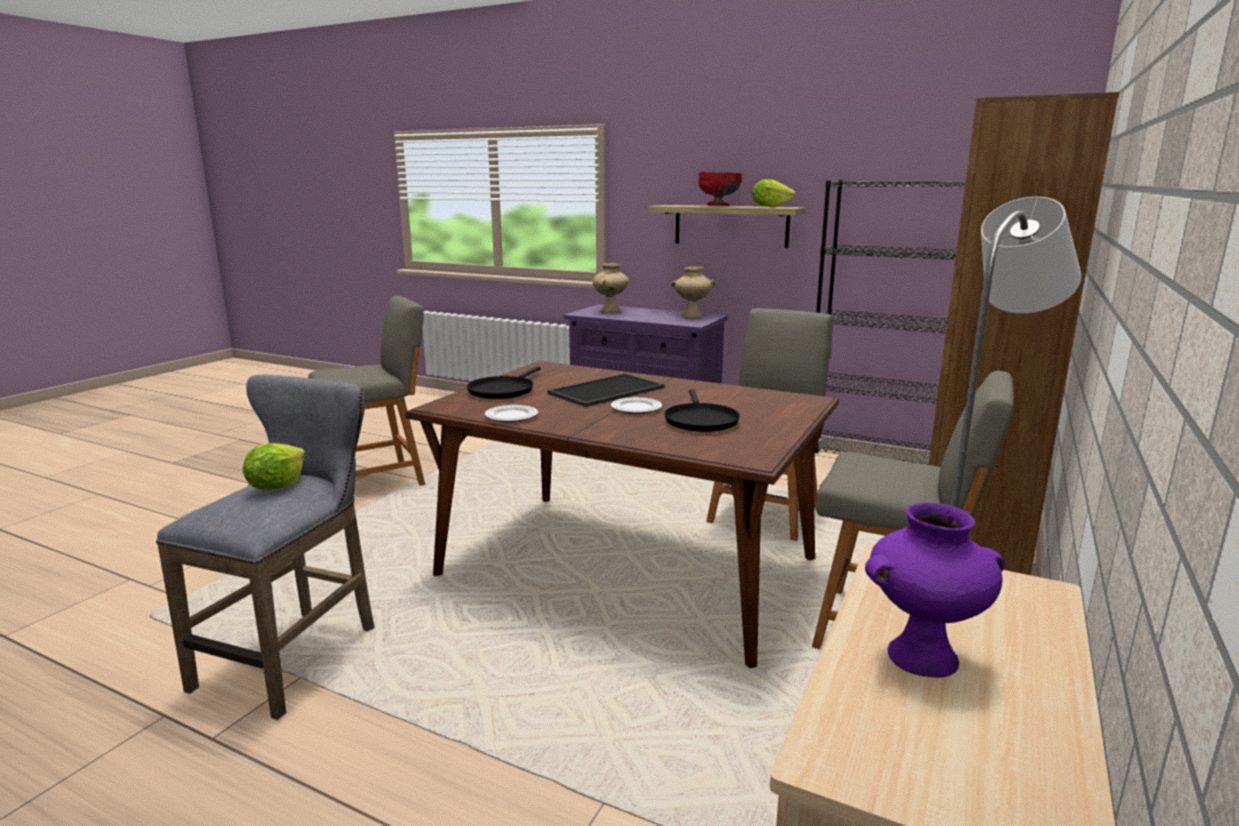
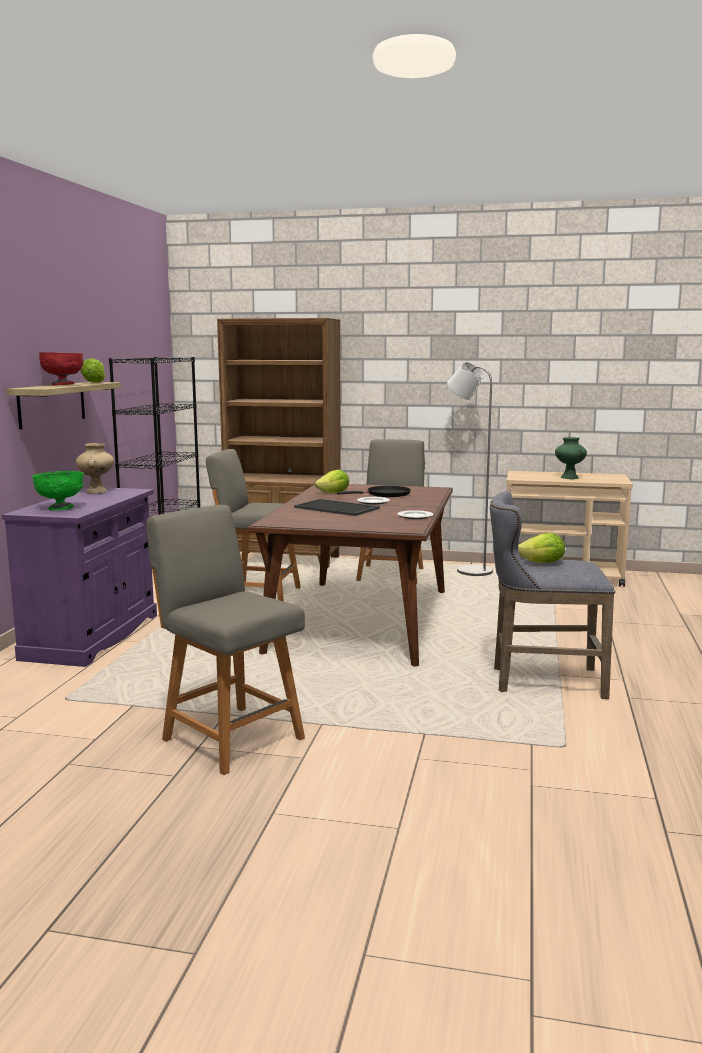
camera: 105 degrees left, 5 degrees down
(503, 390) = (356, 523): black frying pan -> none
(610, 311) = (60, 508): beige vase -> green bowl
(725, 397) = (333, 493): none -> lettuce
(923, 655) = (568, 477): purple vase -> green vase

